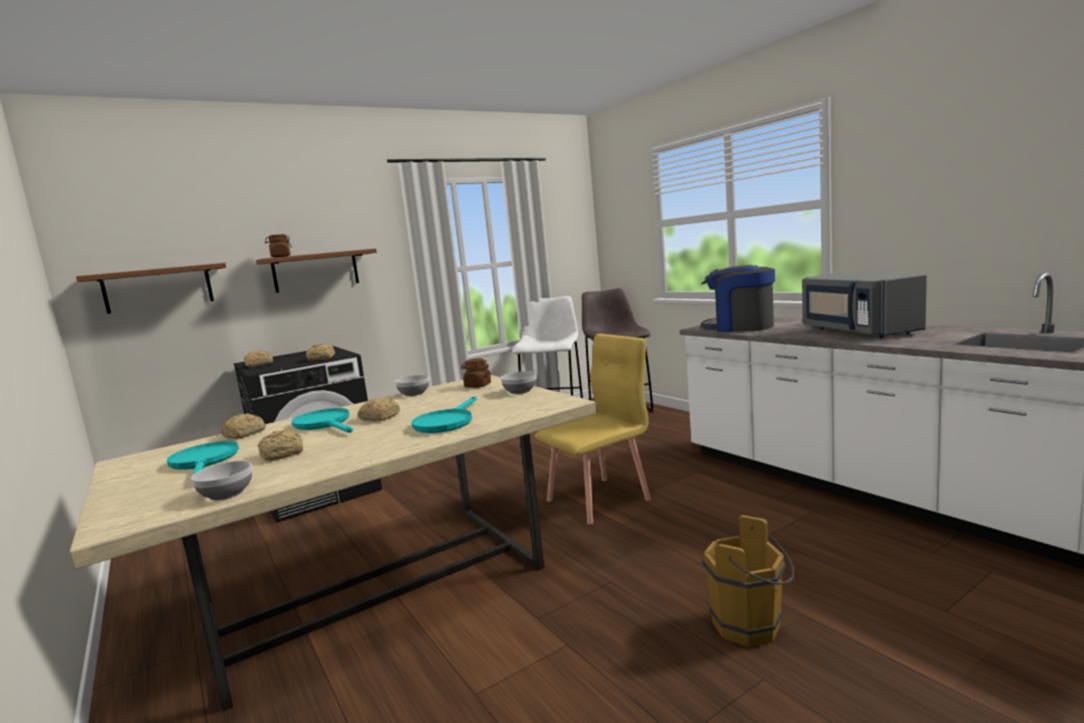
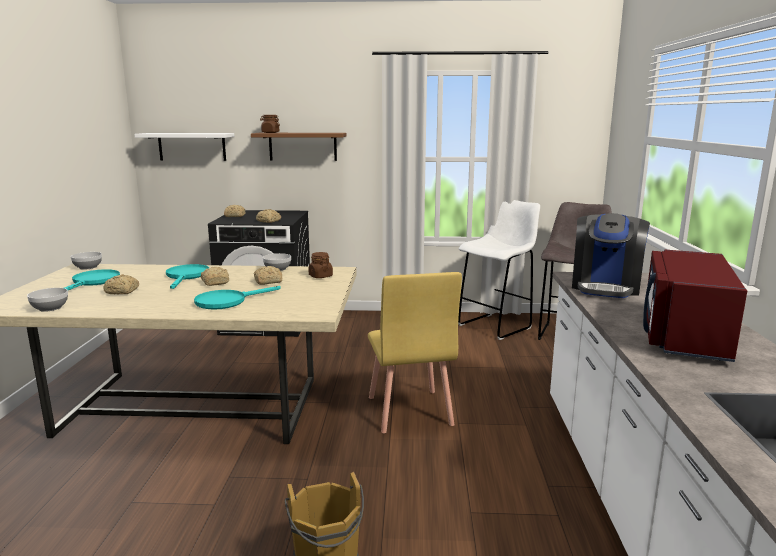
camera: 35 degrees right, 5 degrees up
(158, 288) = (192, 146): brown shelf -> white shelf
(243, 434) = (146, 269): bread -> bread (267, 282)
(519, 391) = (324, 292): bowl -> bowl (87, 267)
(599, 500) = (409, 411): yellow chair -> yellow chair turned 75 degrees clockwise
(739, 327) = (605, 287): coffee machine -> coffee machine turned 135 degrees counterclockwise
(857, 331) = (683, 335): grey microwave -> red microwave

